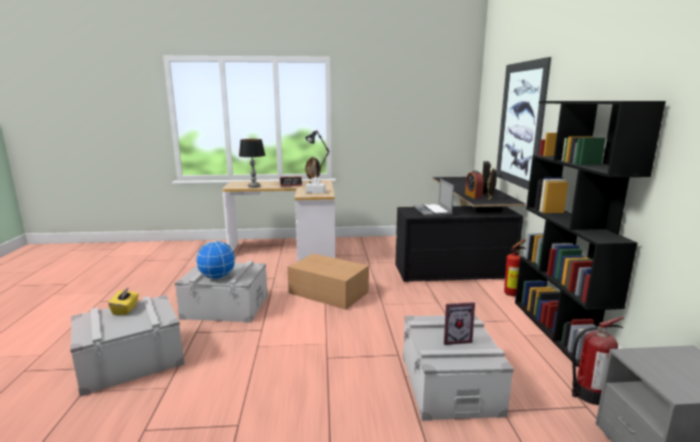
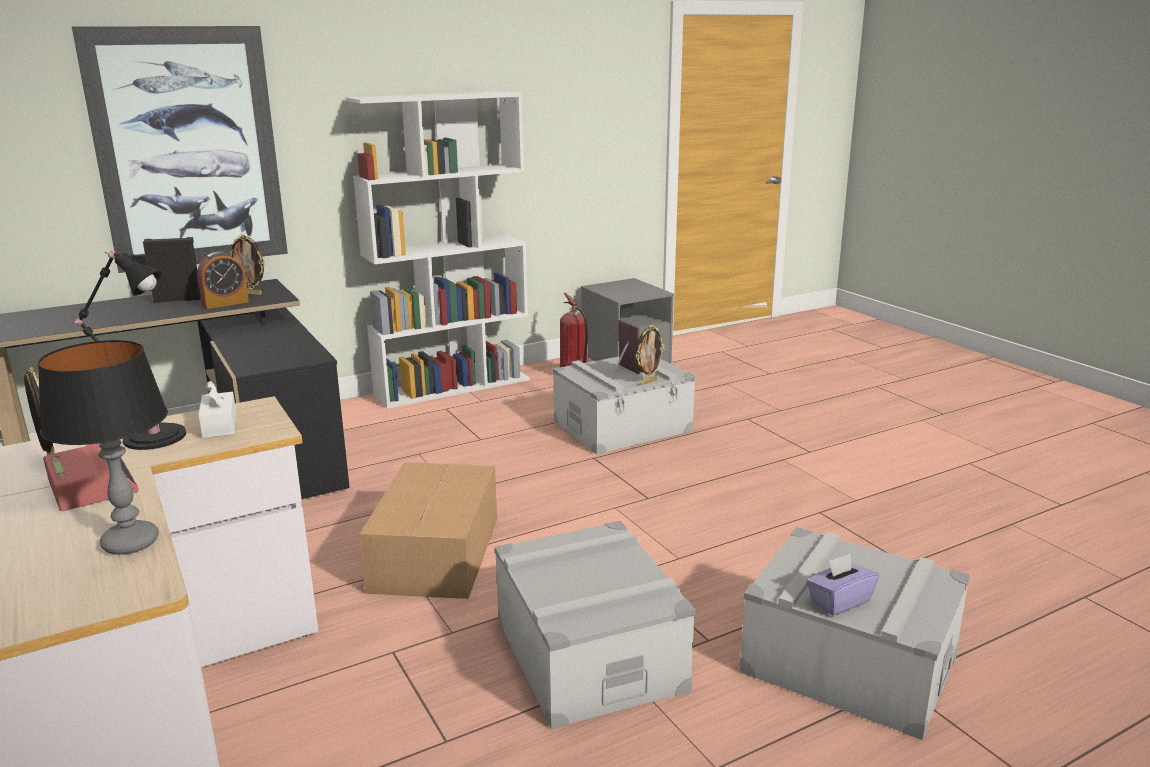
camera: 115 degrees left, 5 degrees up
(126, 309) = (839, 601): yellow tissue box -> purple tissue box
(217, 277) = (620, 569): globe -> none
(421, 342) = (648, 381): none -> picture frame
(433, 211) = (269, 348): laptop -> none
(513, 293) = (352, 411): fire extinguisher -> none
(558, 330) = (453, 386): black bookcase -> white bookcase

